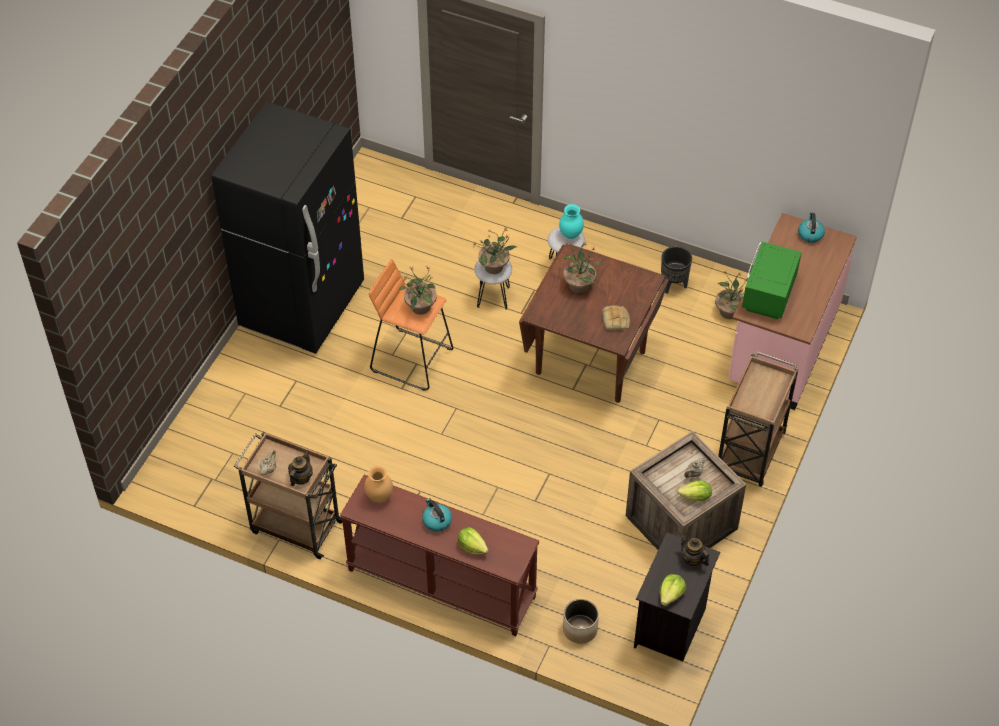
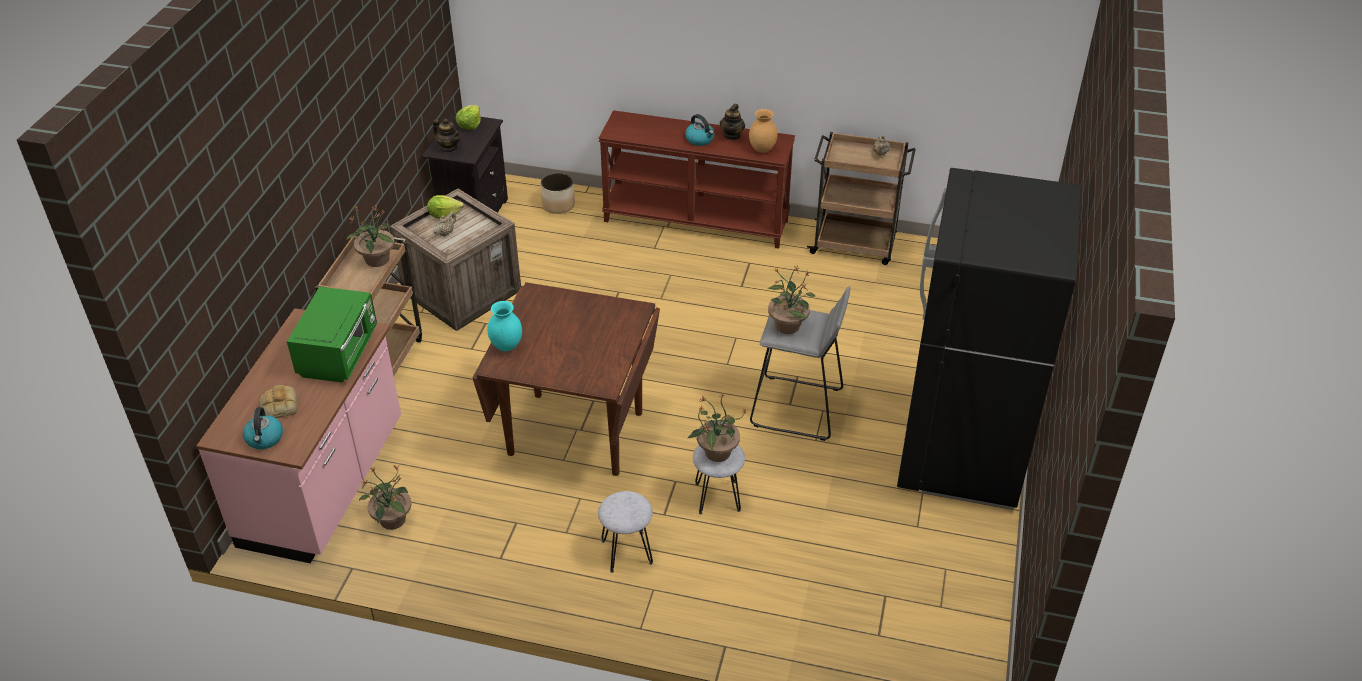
camera: 170 degrees right, 10 degrees down
(301, 478) = (845, 151): teapot -> teapot (732, 135)
(411, 359) = (797, 408): orange stool -> grey stool
(472, 546) = (661, 127): lettuce -> none
(571, 235) = (619, 511): turquoise vase -> turquoise vase (506, 346)
(579, 285) = (590, 348): potted plant -> potted plant (377, 260)
(616, 320) = (538, 315): bread -> bread (279, 405)
(673, 285) = (469, 547): black planter -> none

